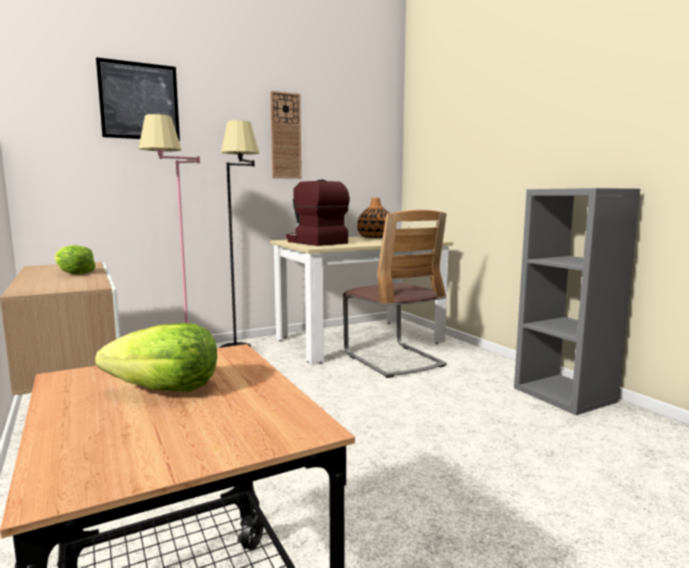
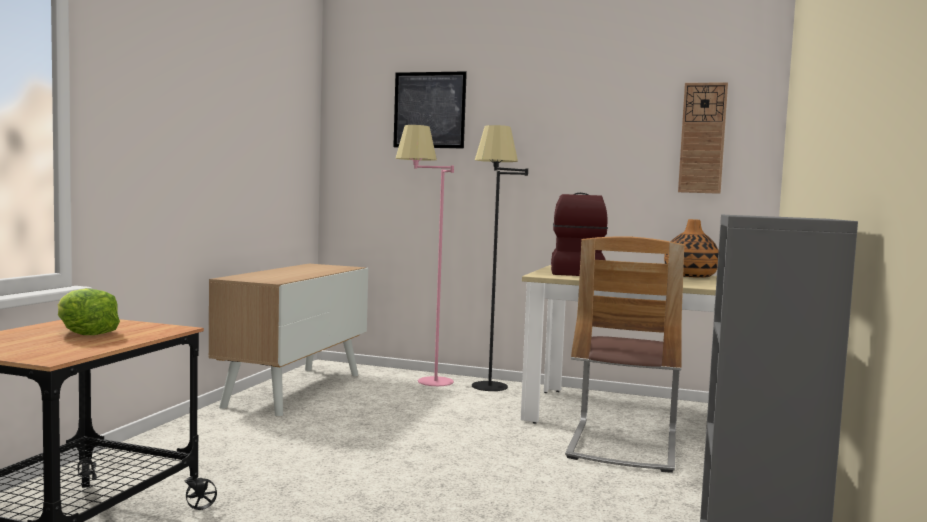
camera: 45 degrees right, 5 degrees down
(74, 273) = (308, 272): lettuce -> none
(285, 136) = (588, 137): wall clock -> wall clock (702, 138)

